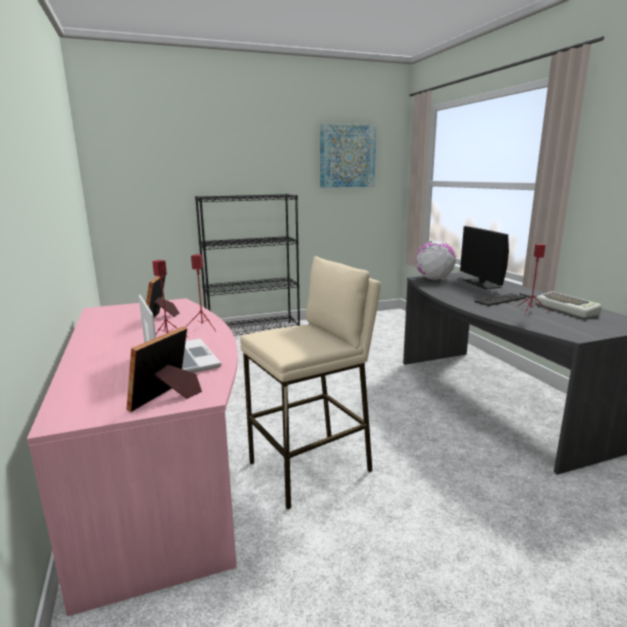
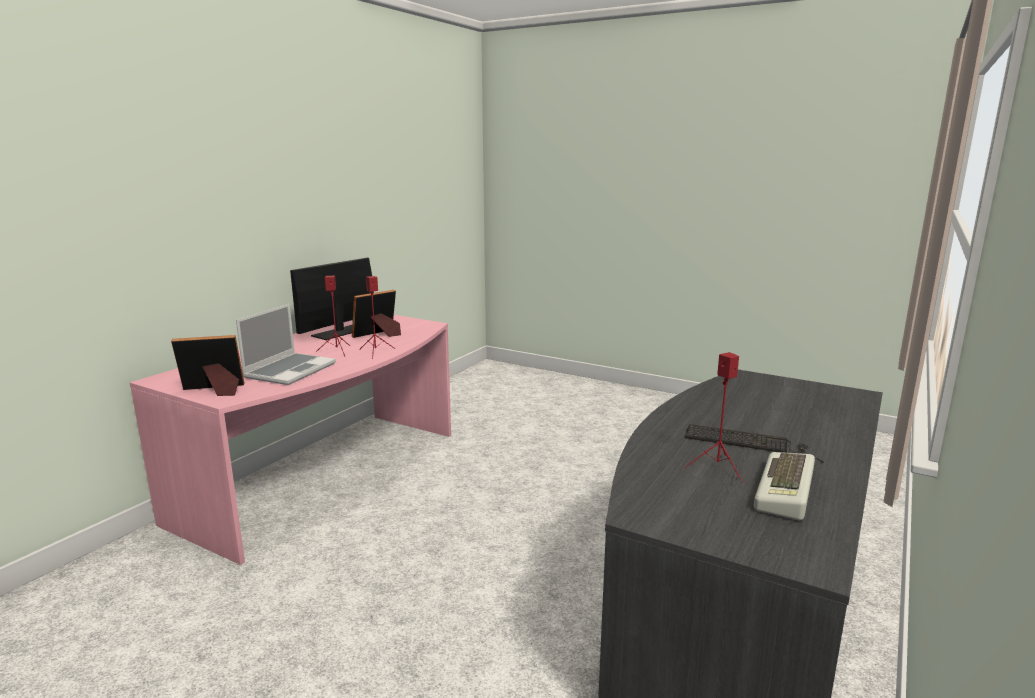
camera: 50 degrees right, 0 degrees up
(253, 332) = (628, 395): black bookcase -> none
(311, 467) = (406, 540): beige stool -> none
(347, 156) = (824, 157): picture -> none
(434, 279) = (761, 382): globe -> none
(481, 283) = (810, 412): monitor -> monitor (339, 332)

